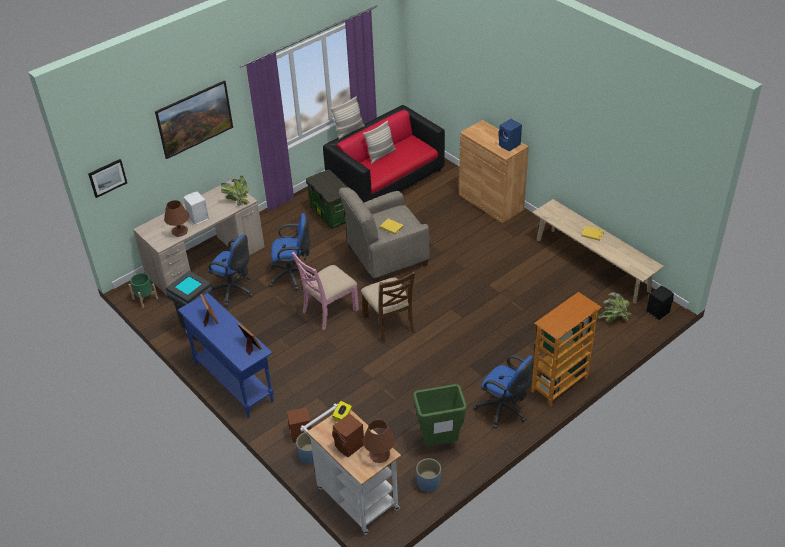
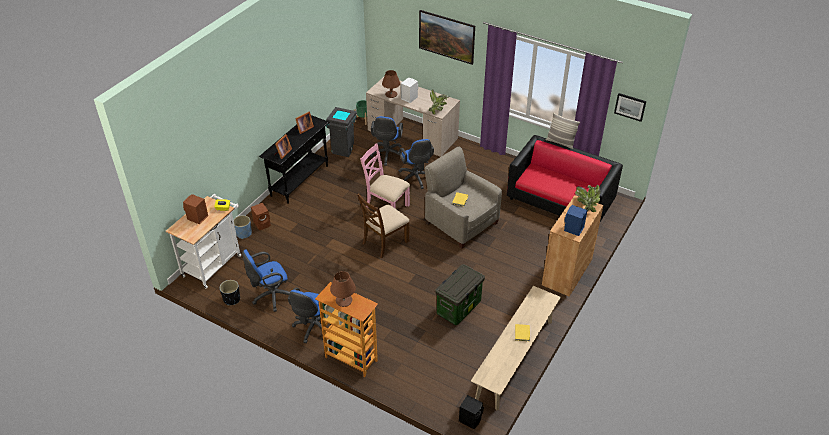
camera: 70 degrees right, 0 degrees up
(107, 177) = (379, 29): picture -> picture (630, 106)
(234, 382) = (300, 180): blue console table -> black console table
(330, 214) = (496, 180): storage box -> storage box (458, 307)
(379, 454) = (192, 233): brown table lamp -> brown table lamp (344, 300)
(381, 155) = (560, 176): pillow -> none
(429, 483) = (232, 299): blue planter -> black planter
(439, 442) = (271, 297): green trash can -> blue office chair
(614, 318) = (448, 386): potted plant -> potted plant (586, 205)

